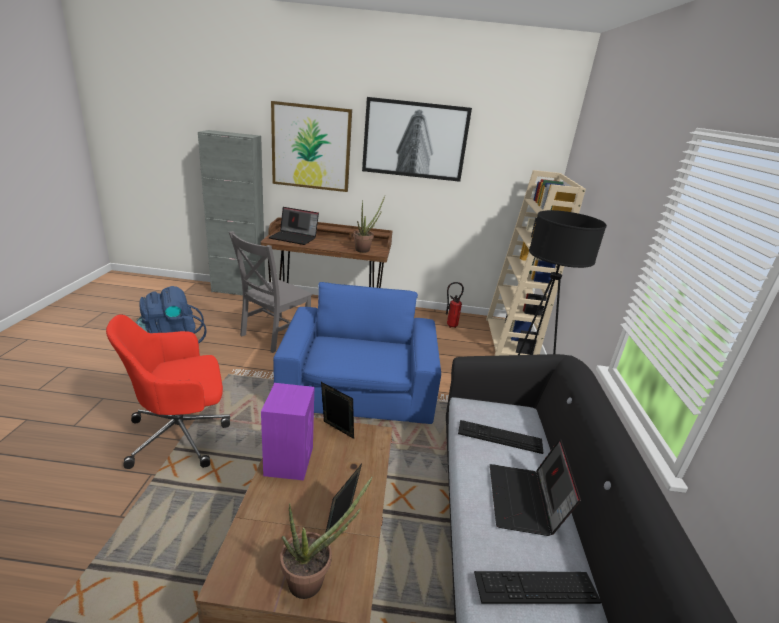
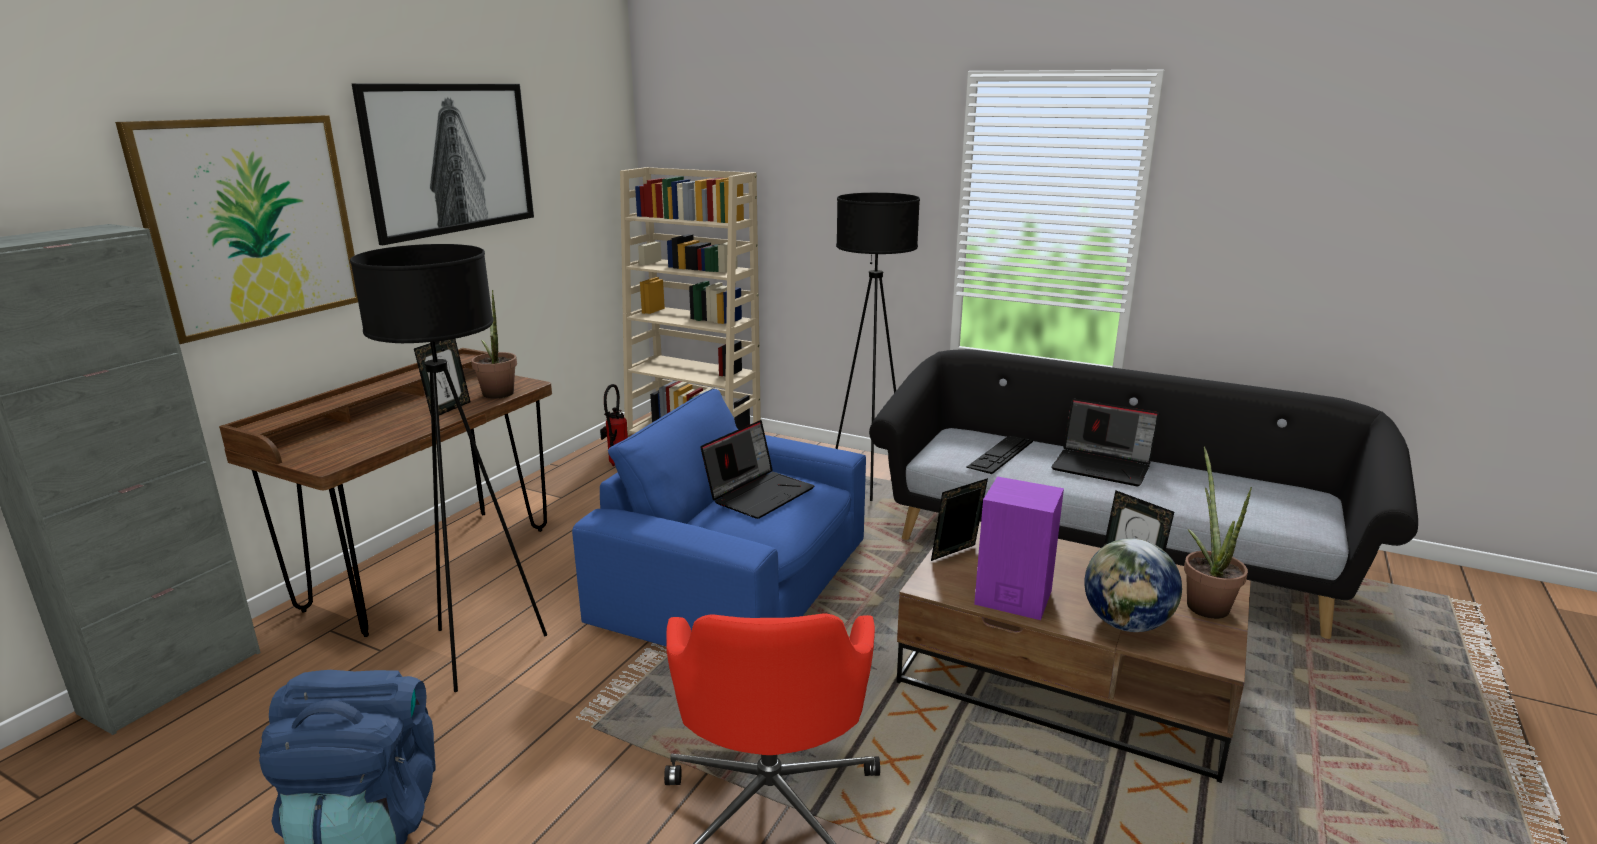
camera: 65 degrees left, 5 degrees down
(267, 523) = (1126, 624): none -> globe
(273, 335) = (480, 650): grey chair -> black floor lamp
(294, 238) = (343, 440): laptop -> laptop (759, 493)
(337, 246) = (448, 409): none -> picture frame
(536, 587) = (1208, 486): keyboard -> none

